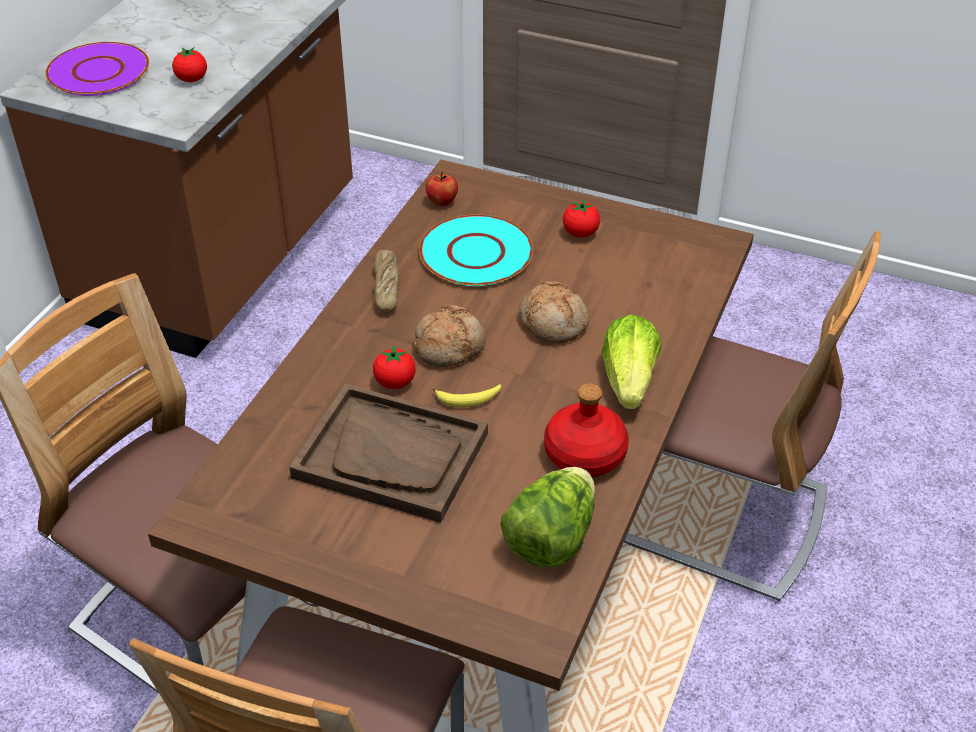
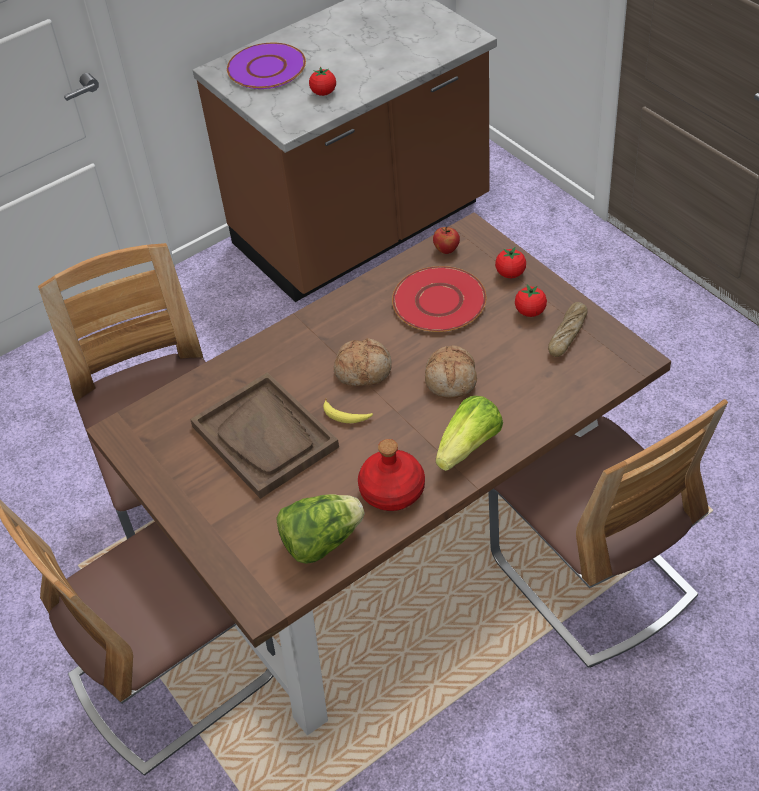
camera: 35 degrees right, 5 degrees up
(386, 287) = (355, 306): bread -> bread (567, 334)
(395, 382) = (307, 383): tomato -> tomato (510, 273)
(477, 253) = (439, 301): turquoise plate -> red plate

